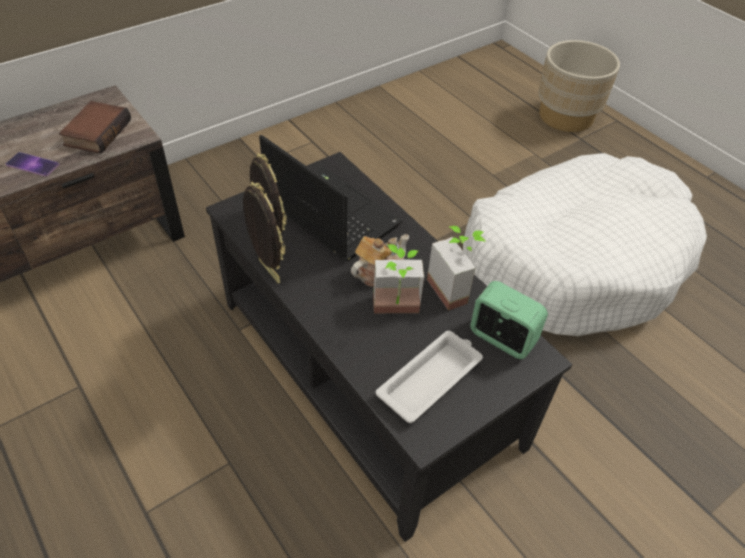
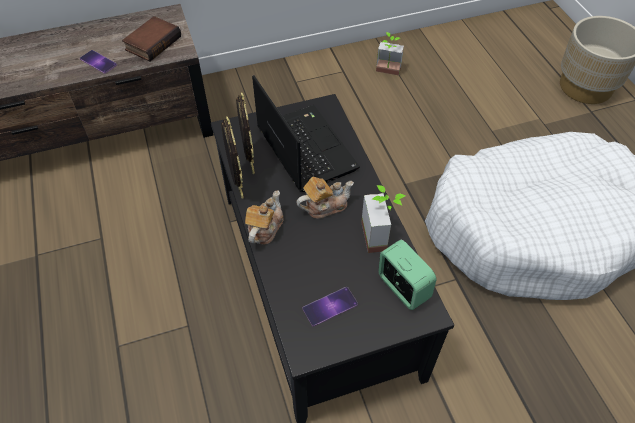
camera: 20 degrees right, 5 degrees up
(319, 310) = (264, 228): none -> teapot
(396, 312) = (325, 244): potted plant -> potted plant (387, 72)
(431, 378) = (330, 306): white tray -> phone

